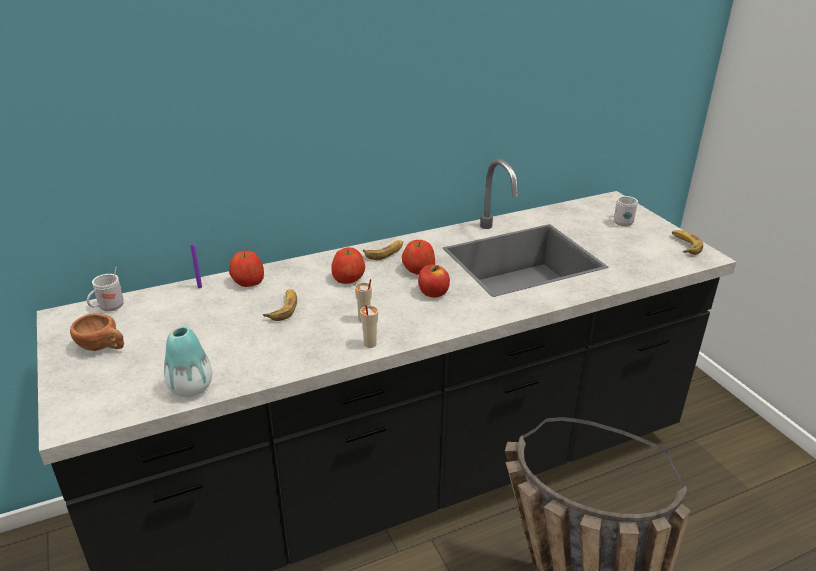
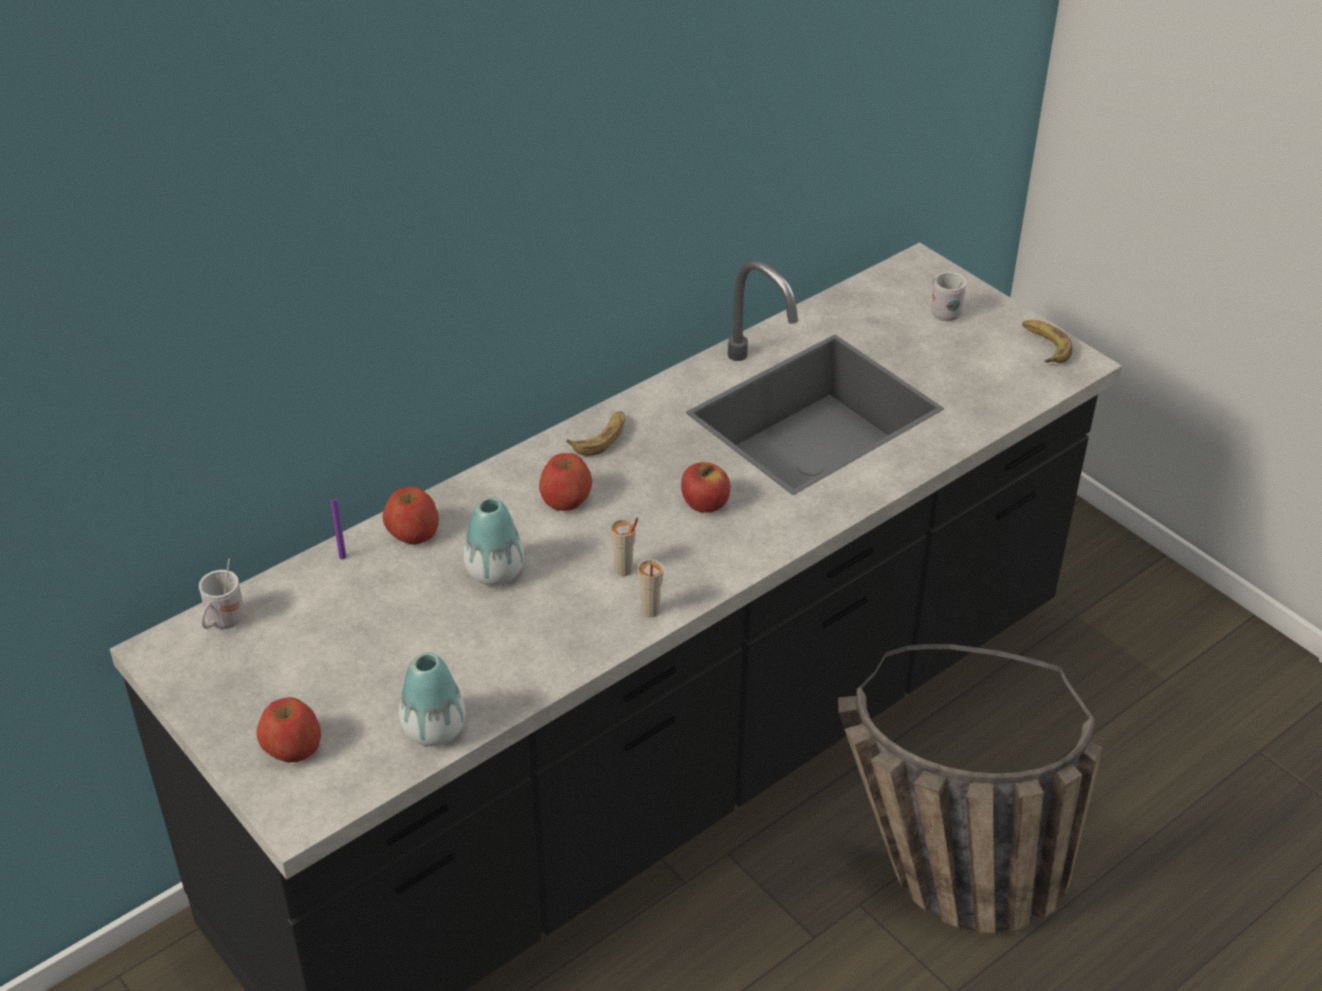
camera: 15 degrees left, 10 degrees up
(103, 347) = (262, 691): brown cup -> none
(283, 308) = (495, 572): banana -> vase
(418, 269) = (666, 463): apple -> apple (292, 747)

